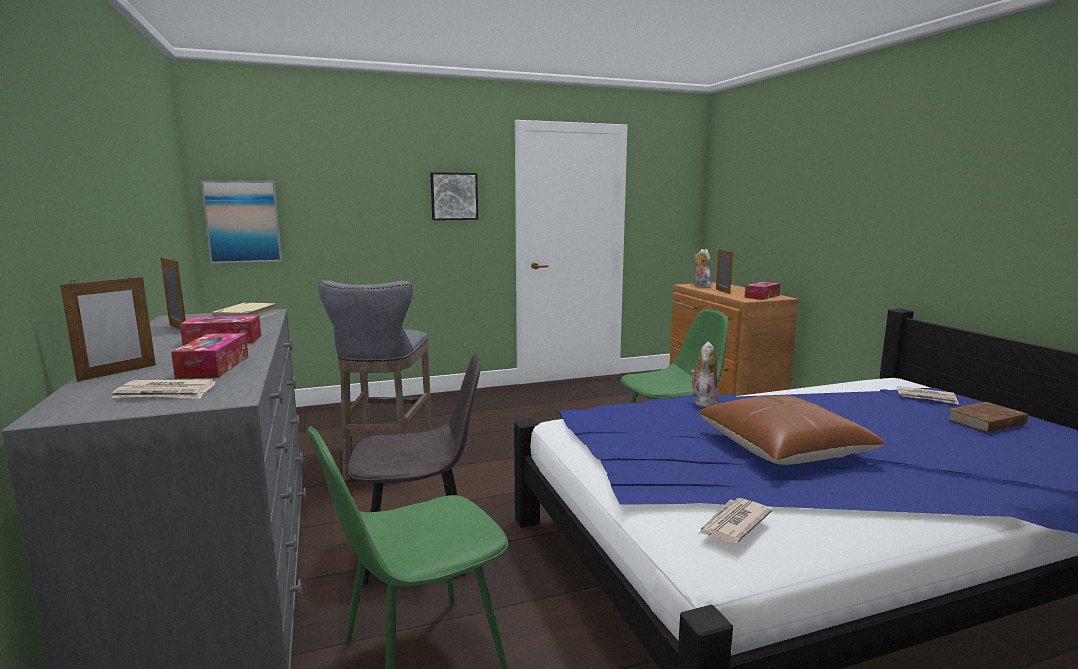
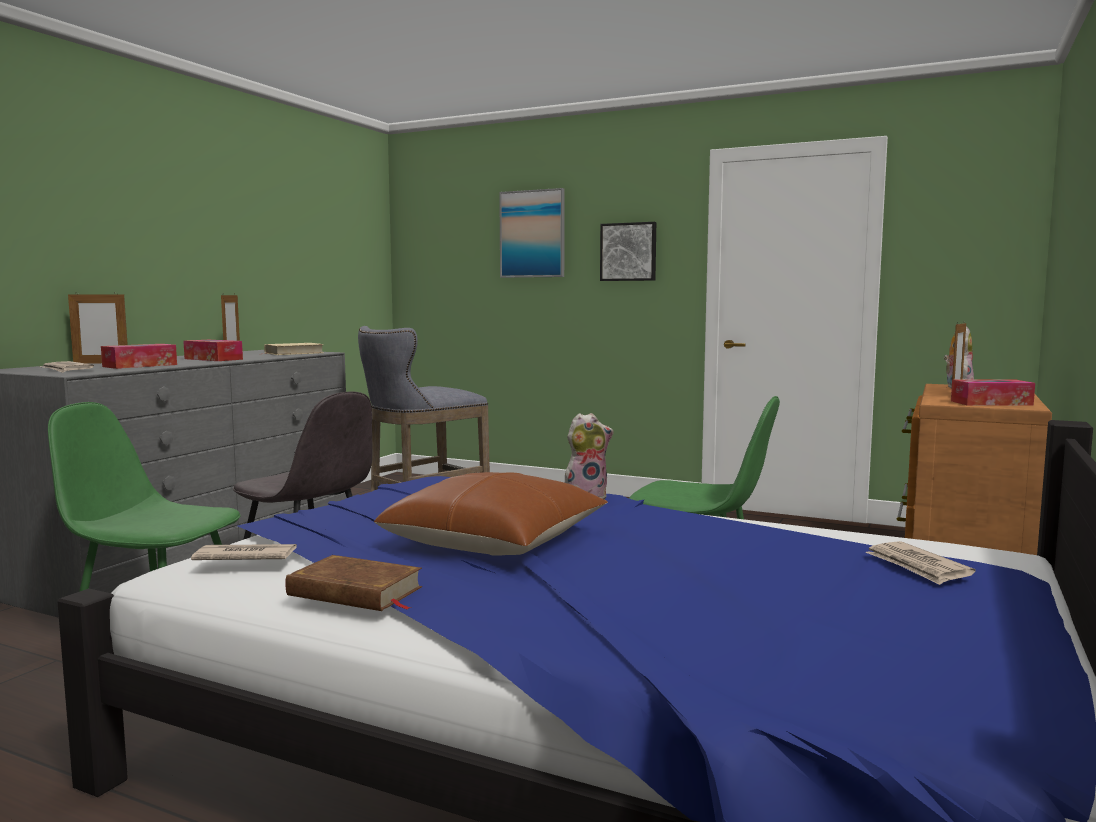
camera: 45 degrees right, 5 degrees down
(243, 221) = (428, 282): picture -> picture (532, 234)
(986, 422) = (889, 607): brown book -> brown book (355, 592)

